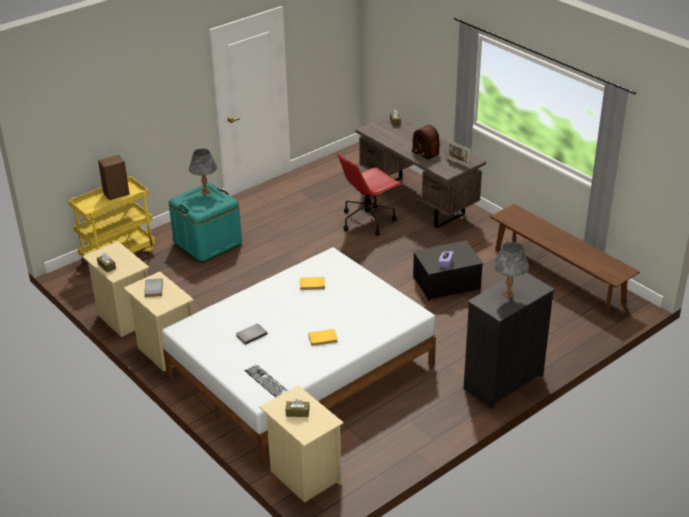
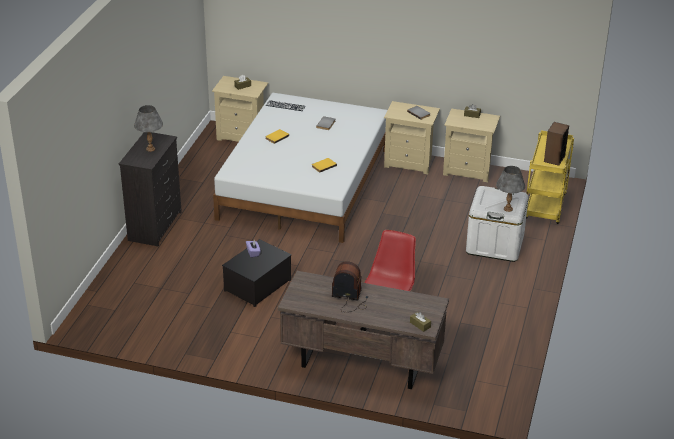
camera: 145 degrees right, 0 degrees up
(207, 243) = (495, 244): turquoise storage box -> white storage box
(457, 162) = (304, 294): picture frame -> none
(558, 276) = (162, 330): brown bench -> none

